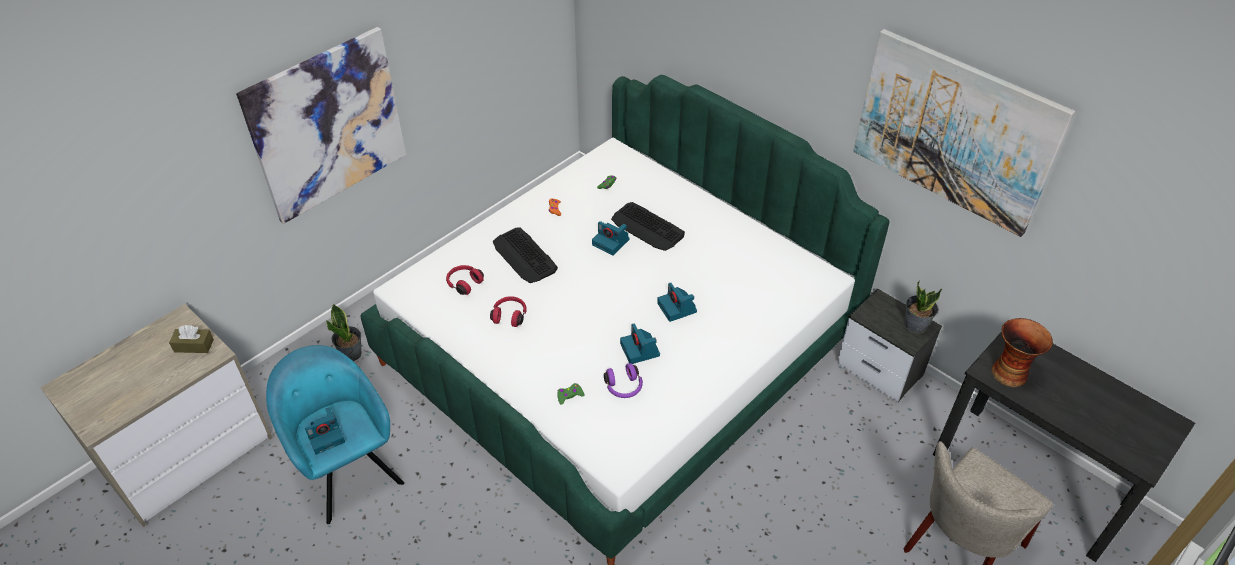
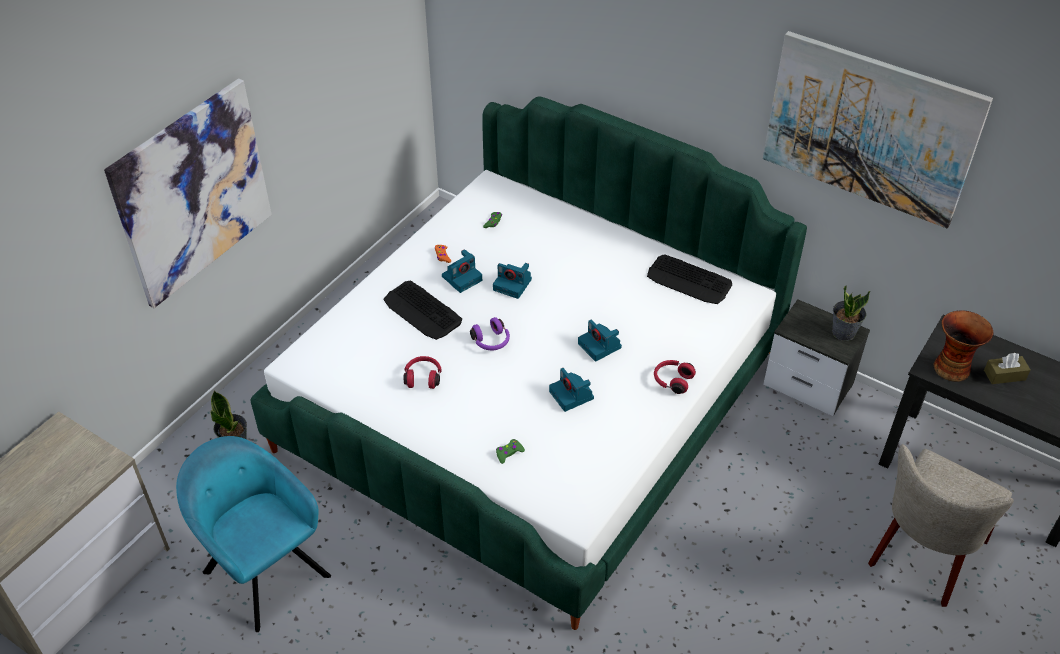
camera: 10 degrees left, 0 degrees up
(194, 345) = (83, 456): brown tissue box -> brown tissue box (1004, 375)
(326, 435) = (248, 534): camera -> camera (462, 278)
(464, 283) = (363, 349): red headphones -> red headphones (672, 381)
(624, 387) = (564, 436): purple headphones -> purple headphones (491, 341)
(647, 227) = (548, 264): keyboard -> keyboard (689, 280)

